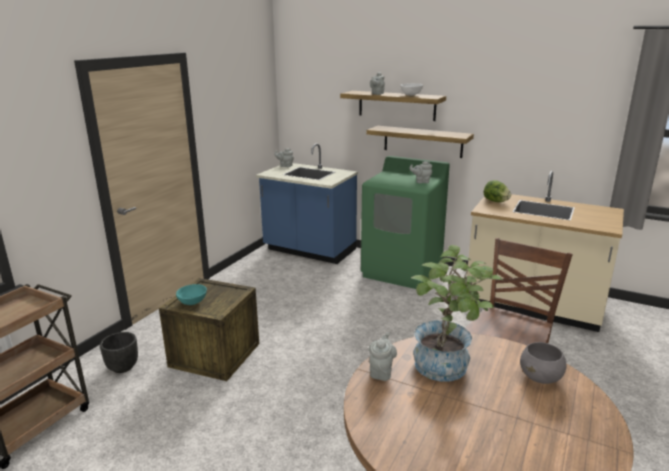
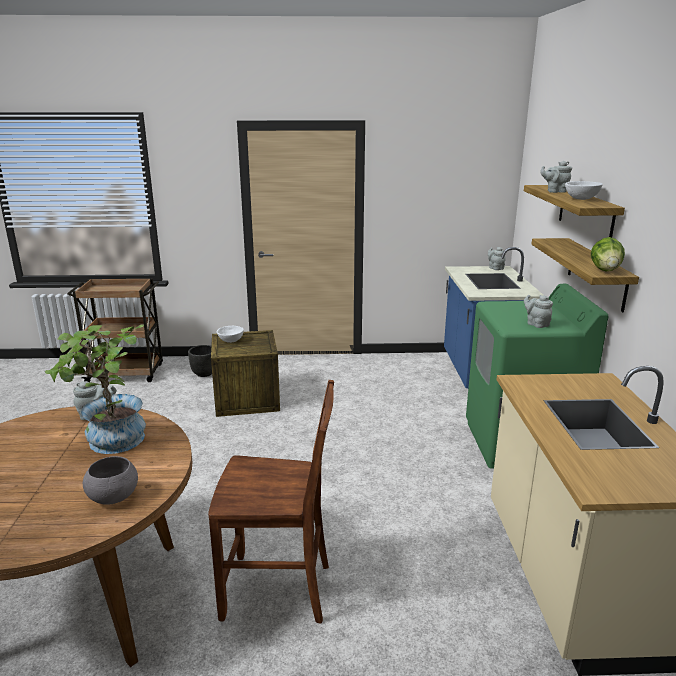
camera: 60 degrees right, 0 degrees up
(193, 303) = (230, 341): turquoise bowl -> white bowl
(495, 201) = (570, 383): lettuce -> lettuce (605, 270)

